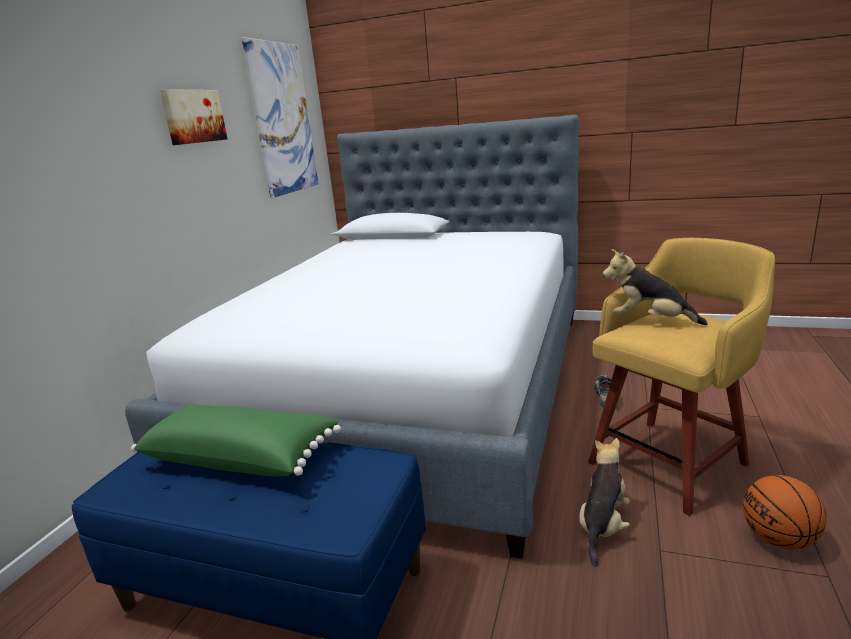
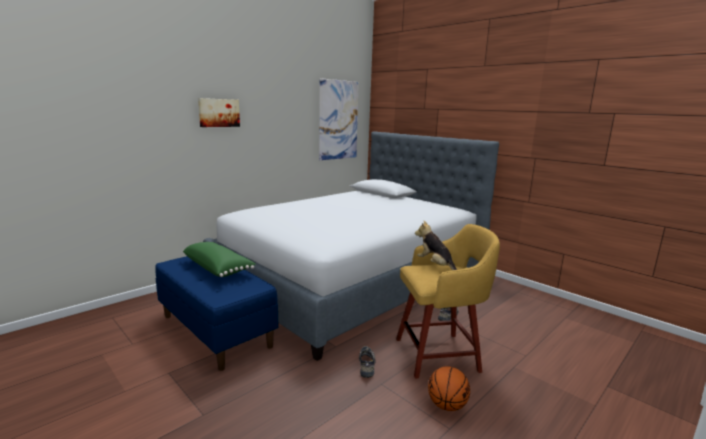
camera: 25 degrees right, 5 degrees down
(193, 116) = (279, 115): picture -> picture (218, 113)
(603, 526) = (367, 365): plush toy -> shoe

